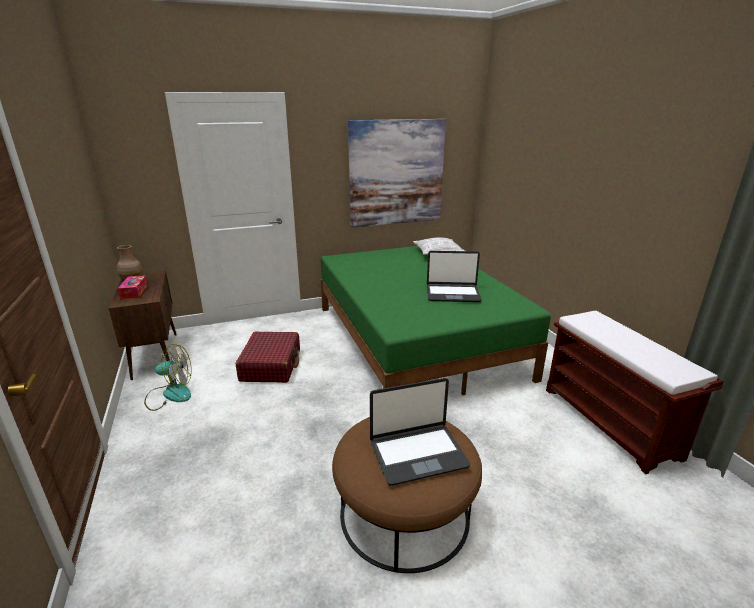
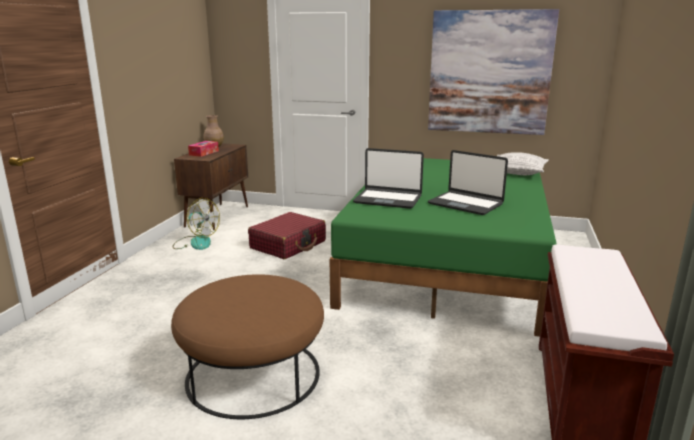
camera: 35 degrees right, 5 degrees down
(417, 453) = (249, 303): laptop -> laptop (388, 199)

